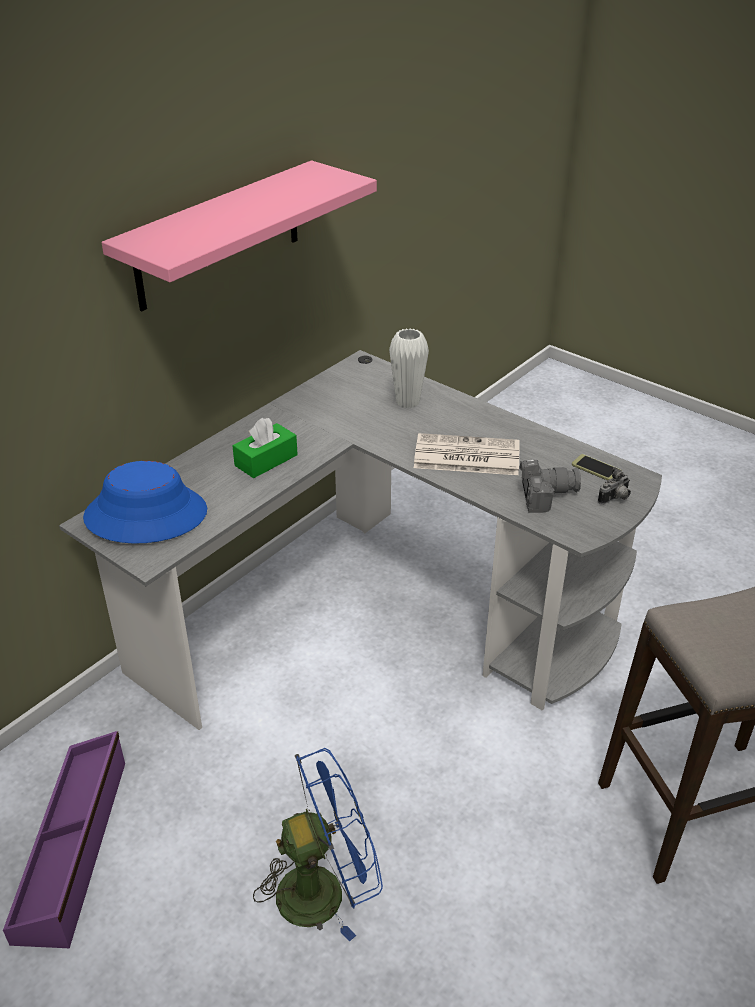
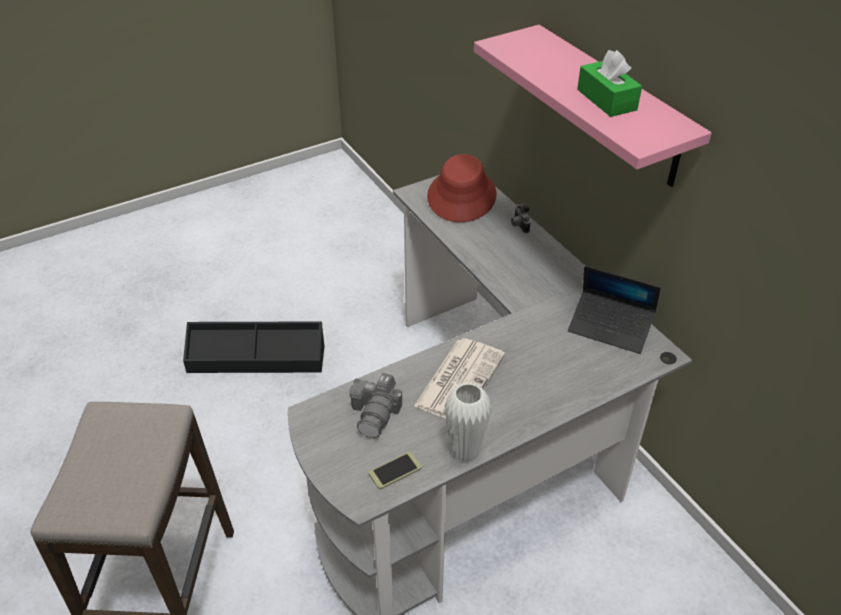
camera: 110 degrees right, 5 degrees up
(75, 847) = (347, 266): purple storage box -> none
(146, 514) = (462, 196): blue hat -> red hat
(266, 460) = (506, 260): green tissue box -> green tissue box (606, 100)
(324, 888) = (256, 358): blue fan -> black storage box
(342, 388) = (610, 327): none -> laptop
(407, 402) = (571, 367): white vase -> white vase (465, 452)
(615, 499) = (342, 464): camera -> camera (518, 226)

